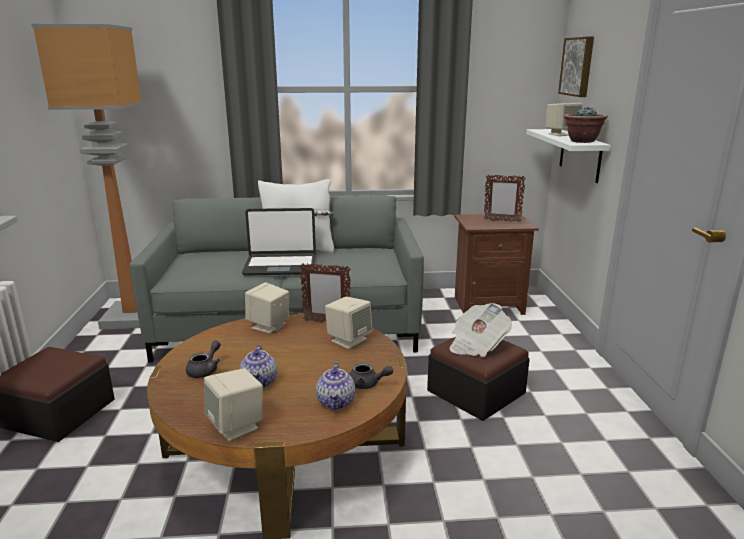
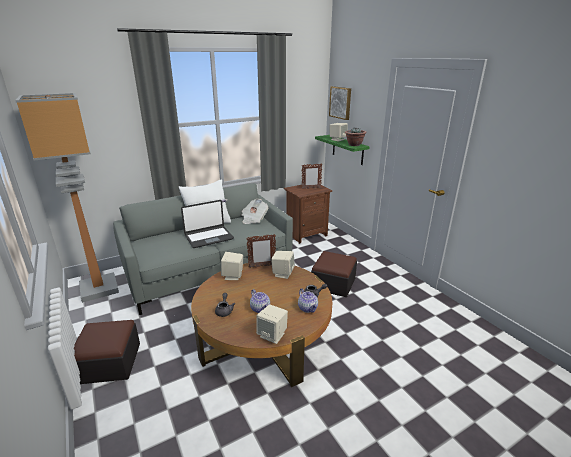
camera: 25 degrees left, 5 degrees up
(477, 345) = (333, 260): newspaper -> newspaper (253, 219)
(580, 155) = (347, 149): white shelf -> green shelf

